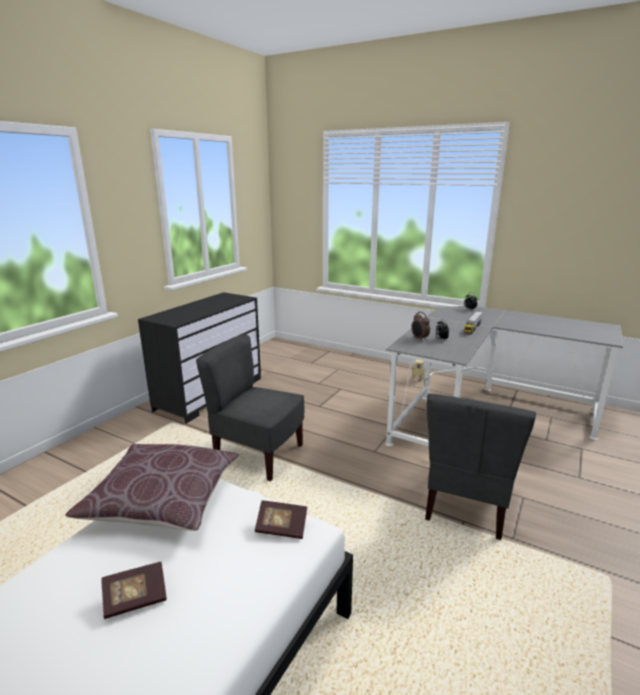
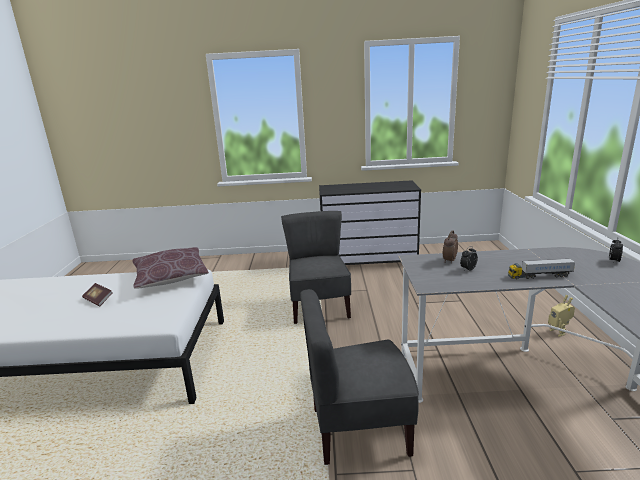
camera: 60 degrees right, 0 degrees up
(281, 528) = (163, 314): book -> none

